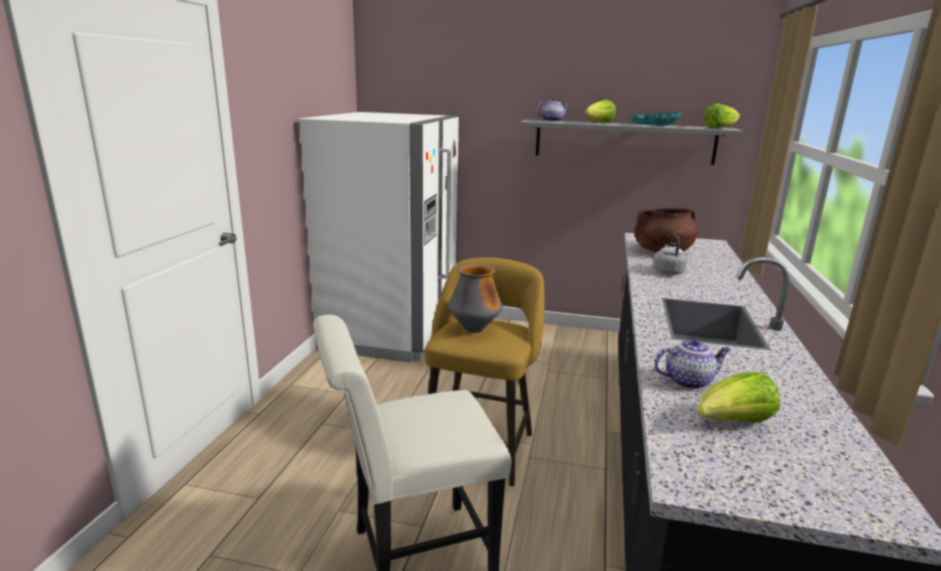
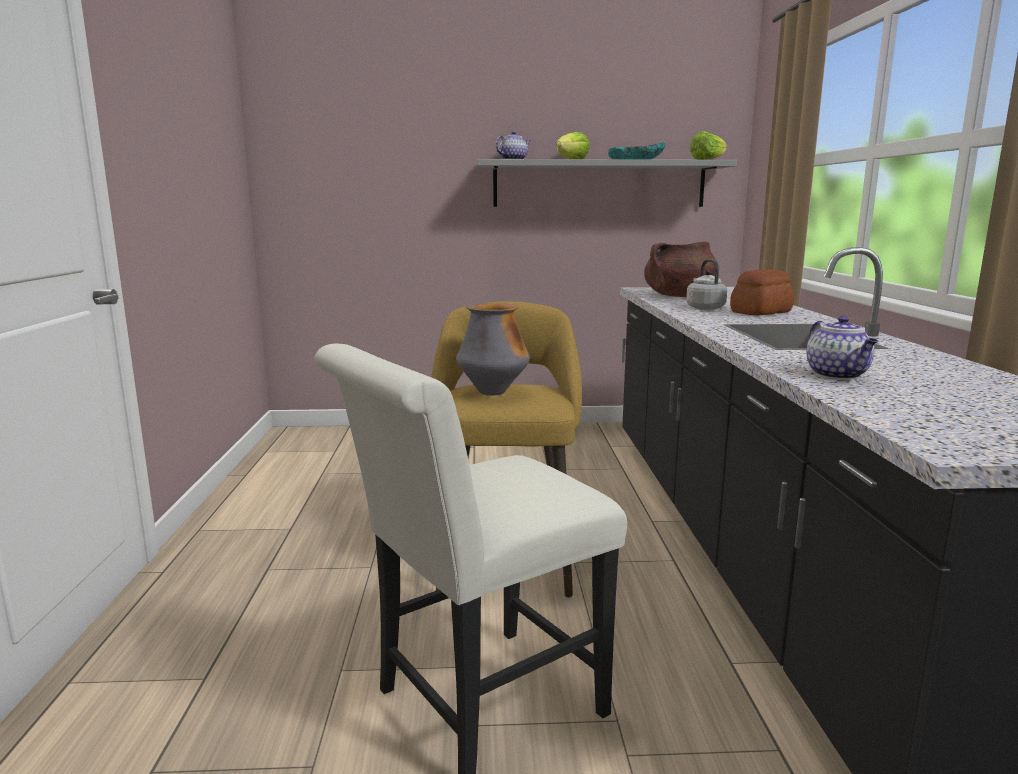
camera: 15 degrees left, 5 degrees down
(391, 331) = (323, 453): white fridge -> none
(689, 381) = (838, 375): teapot -> teapot turned 105 degrees clockwise
(709, 283) = (759, 312): none -> bread
(733, 423) = (931, 399): lettuce -> none

